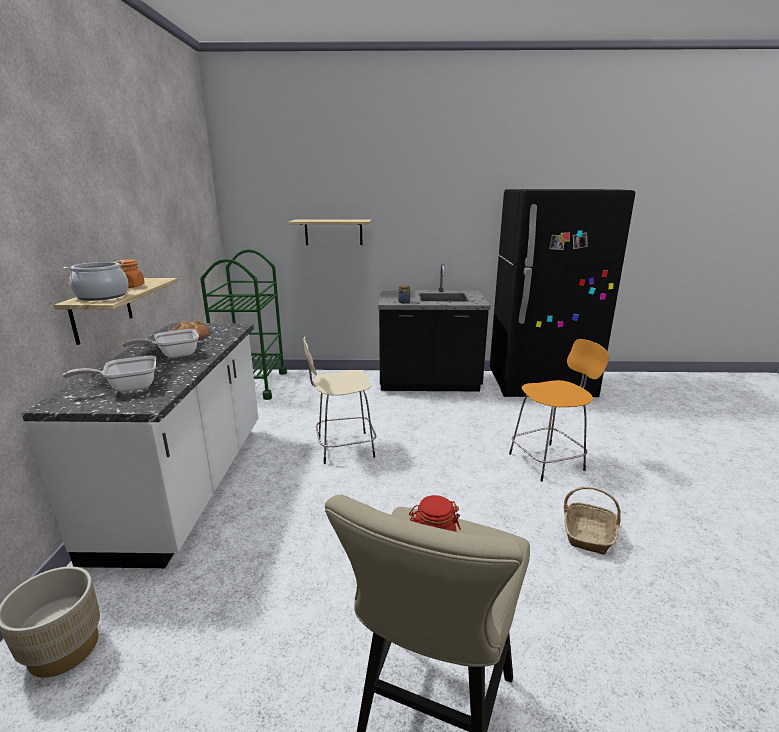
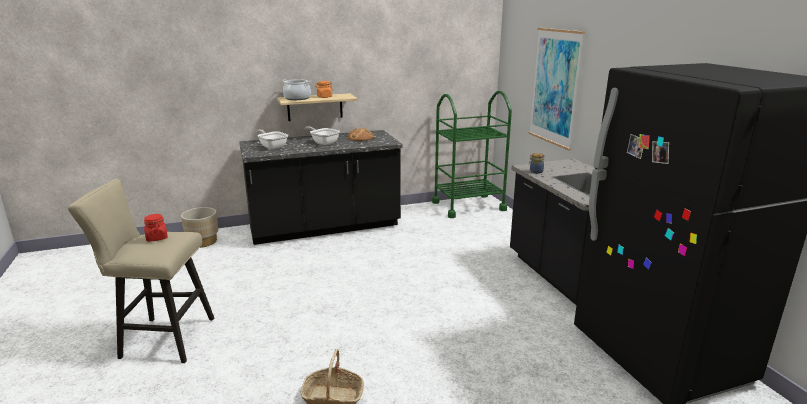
camera: 70 degrees right, 0 degrees up
(189, 484) = (325, 227): white counter -> black counter
(333, 232) = (555, 87): shelf -> picture
(343, 447) = (399, 262): beige stool -> none
(548, 461) = (450, 370): orange stool -> none

